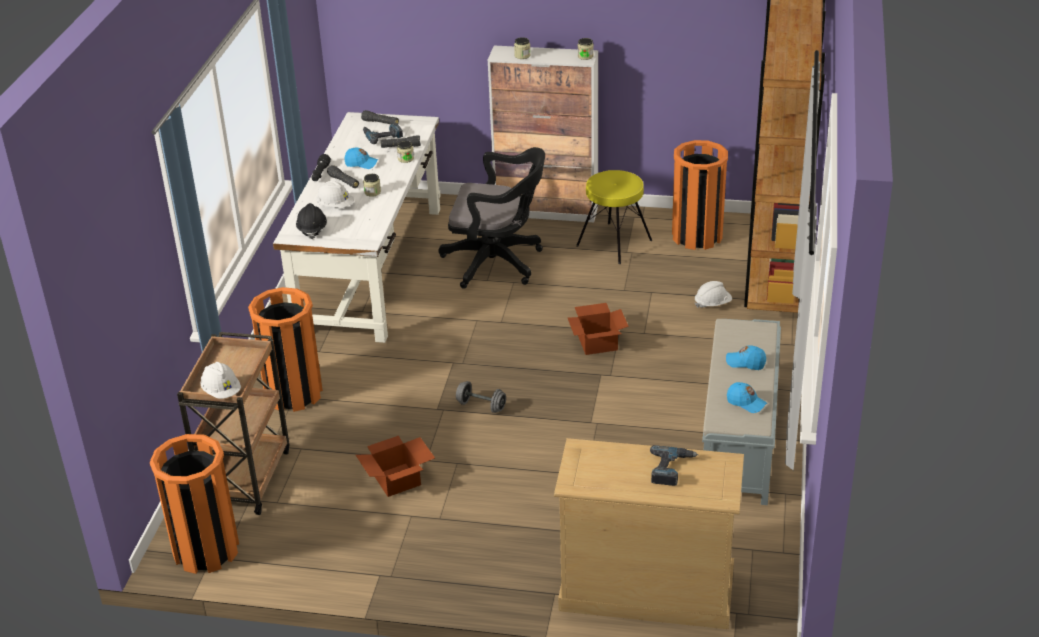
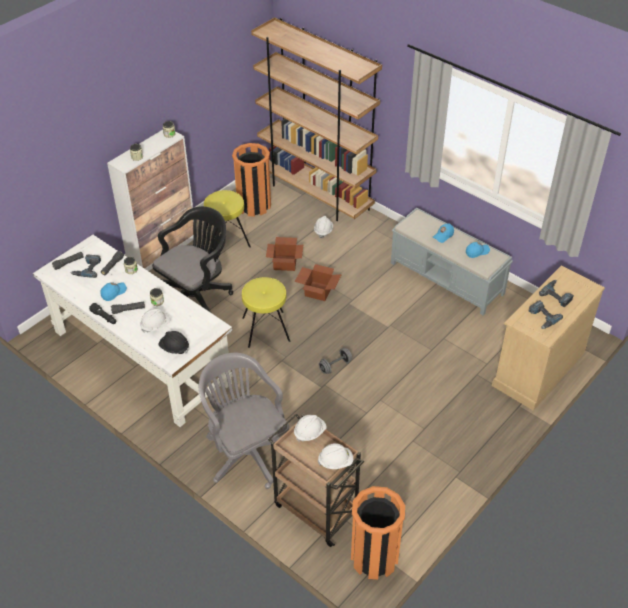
camera: 60 degrees left, 10 degrees up
(252, 358) = (309, 432): none -> white hard hat
(293, 393) = (246, 451): orange trash can -> grey office chair
(398, 480) = (376, 433): cardboard box -> cardboard box (285, 262)
(493, 331) = (266, 329): none -> yellow stool
(609, 468) = (542, 317): none -> power drill

